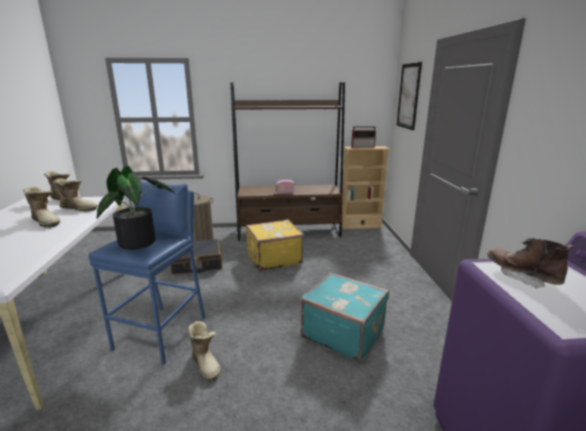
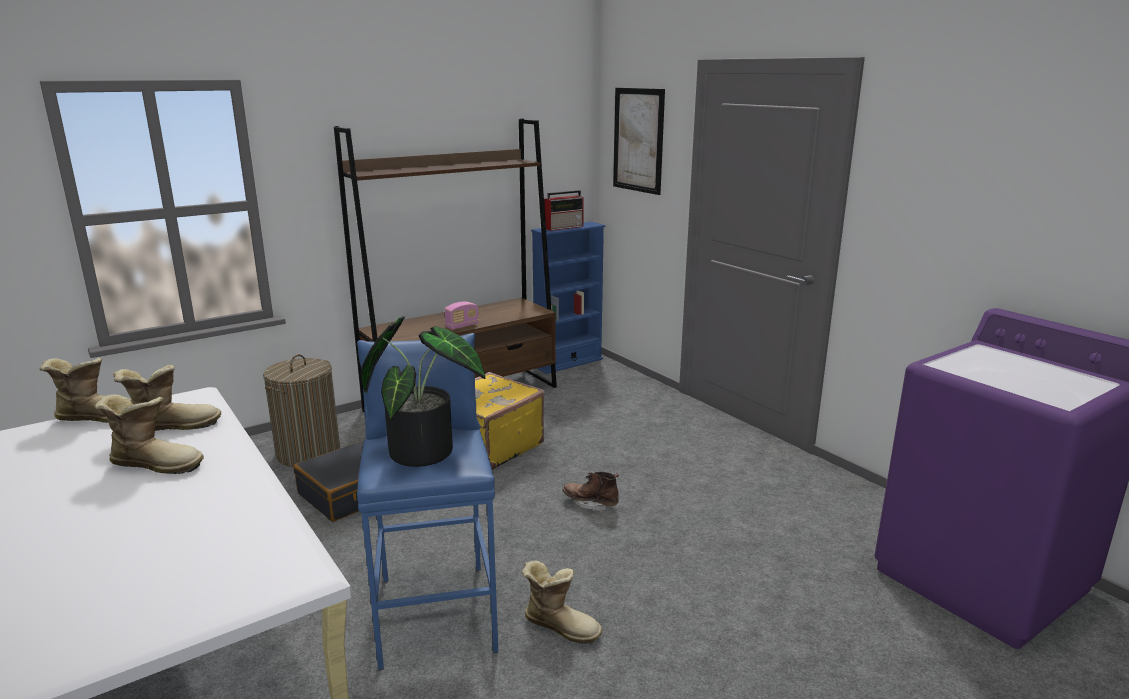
camera: 30 degrees left, 0 degrees up
(343, 332) = (698, 519): turquoise suitcase -> none
(361, 226) = (568, 363): beige bookcase -> blue bookcase
(521, 277) = (978, 367): brown boot -> brown boot (590, 503)

